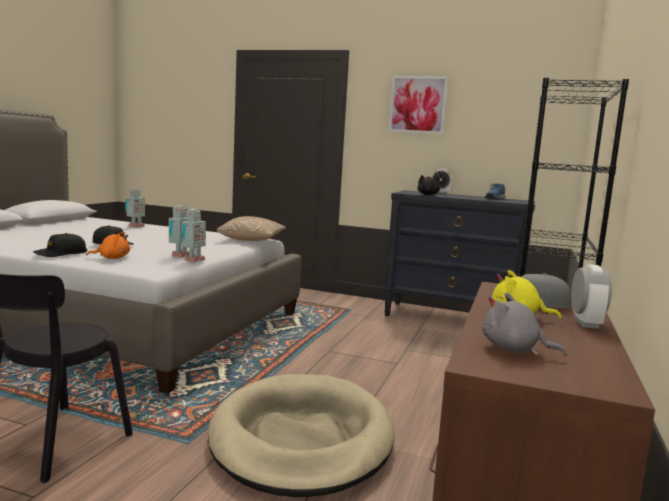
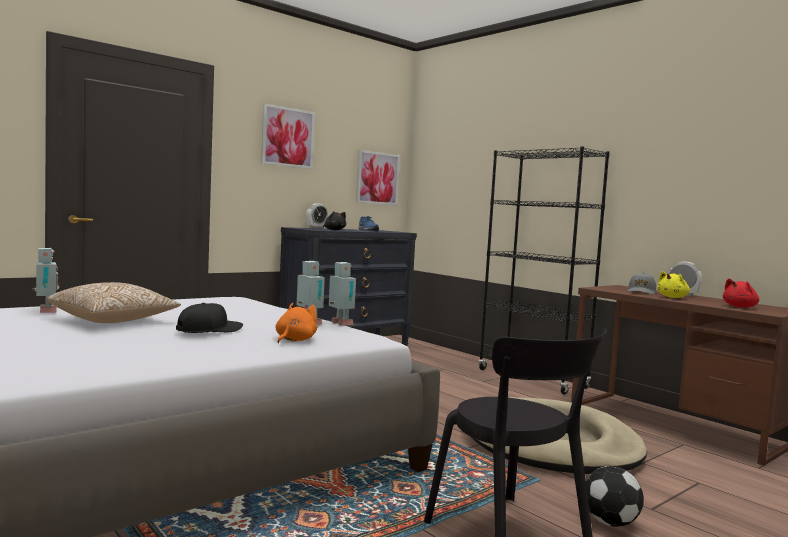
camera: 60 degrees left, 5 degrees down
(60, 253) = (233, 351): black cap -> none
(103, 489) = (611, 523): none -> football
(252, 240) = (241, 300): pillow -> pillow (114, 320)
(514, 350) = (741, 307): grey plush toy -> red plush toy
(533, 141) = (377, 178): none -> picture

